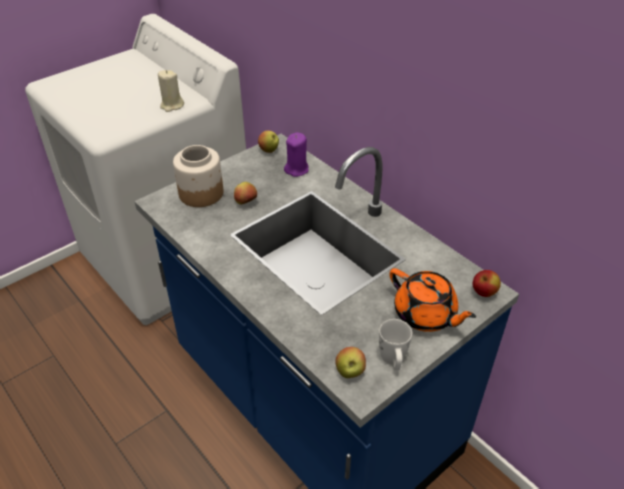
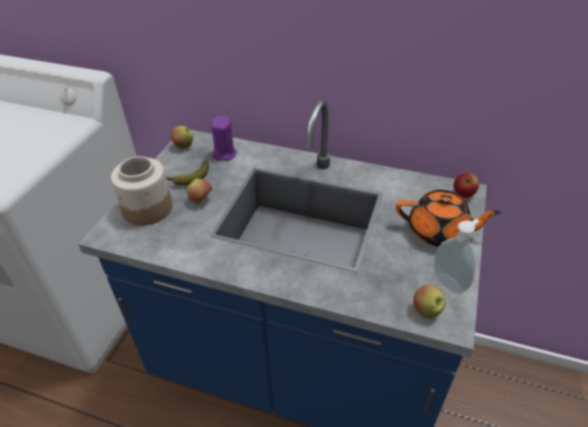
camera: 30 degrees left, 0 degrees up
(172, 106) = (56, 134): beige candle -> none
(250, 180) = (188, 179): none -> banana
(393, 360) = (450, 282): white mug -> soap dispenser

